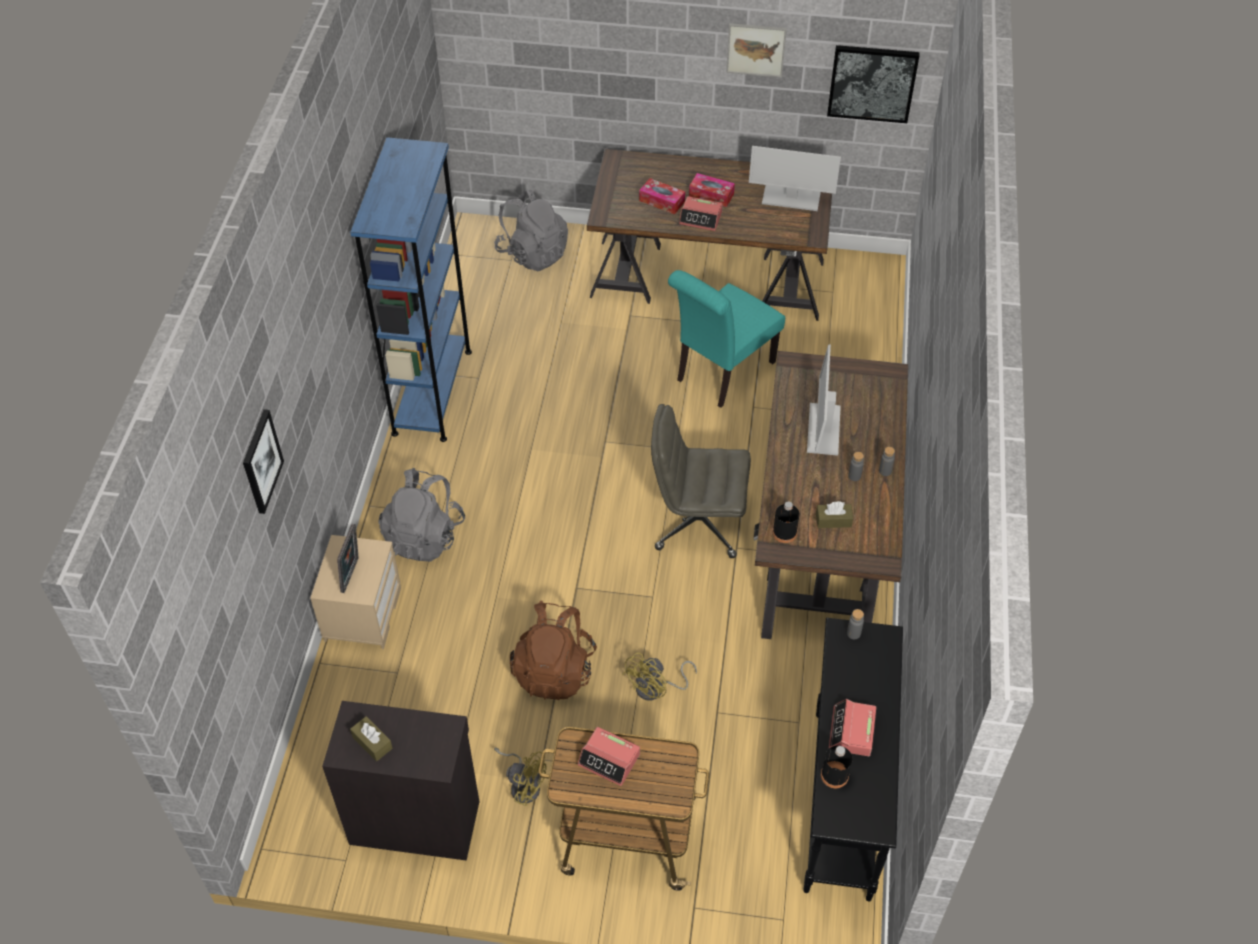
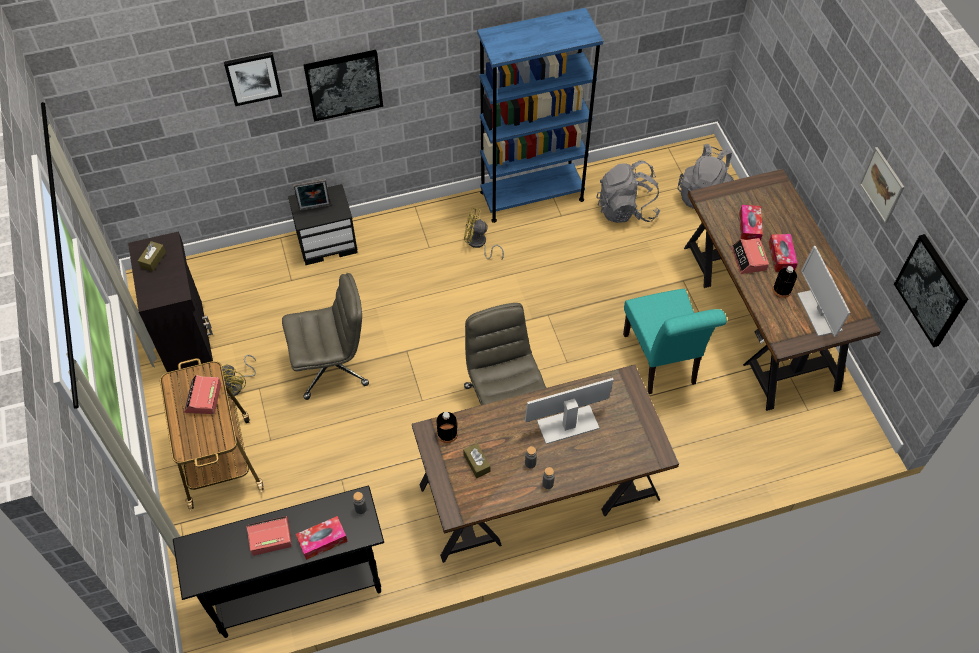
camera: 65 degrees right, 5 degrees up
(304, 398) = (343, 84): none -> picture
(362, 613) = (327, 242): beige nightstand -> black nightstand
(424, 536) = (405, 246): grey backpack -> grey backpack (626, 209)
(554, 670) = (332, 366): brown backpack -> grey office chair
(656, 689) = (344, 433): yellow fan -> yellow fan (478, 244)
(721, 374) = (662, 363): turquoise chair -> turquoise chair turned 120 degrees counterclockwise
(834, 775) = (227, 537): black bottle -> black bottle (782, 290)
(878, 682) = (322, 540): none -> tissue box

